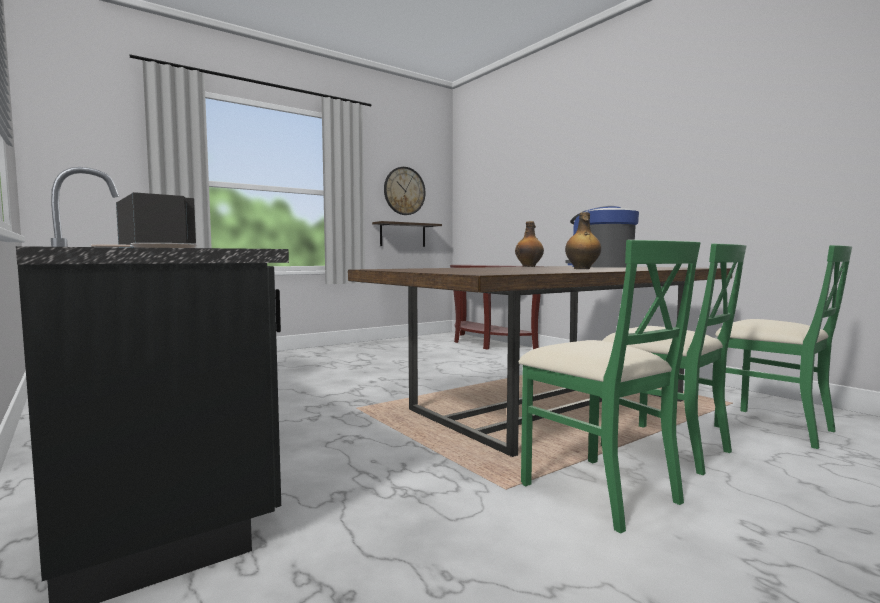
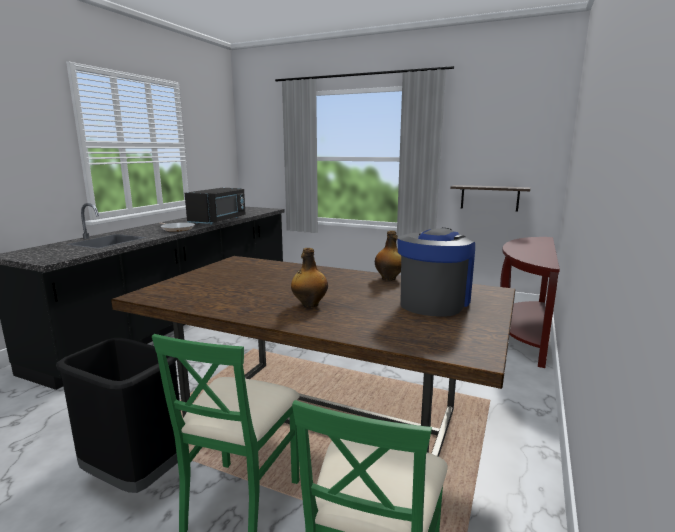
camera: 60 degrees right, 10 degrees up
(404, 191) = (496, 151): wall clock -> none
(599, 490) = (134, 476): green chair -> black trash can

